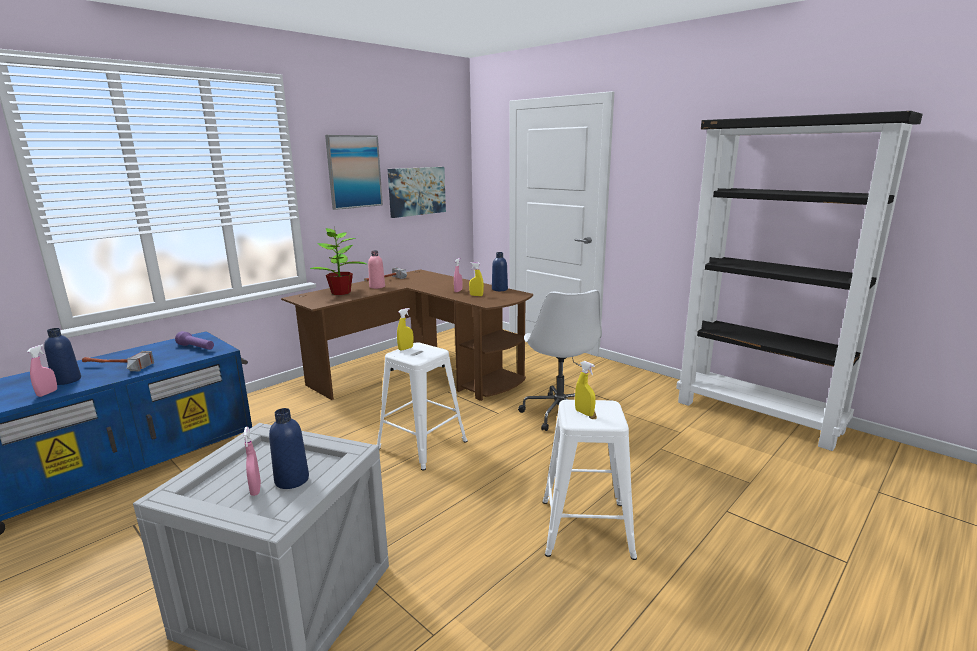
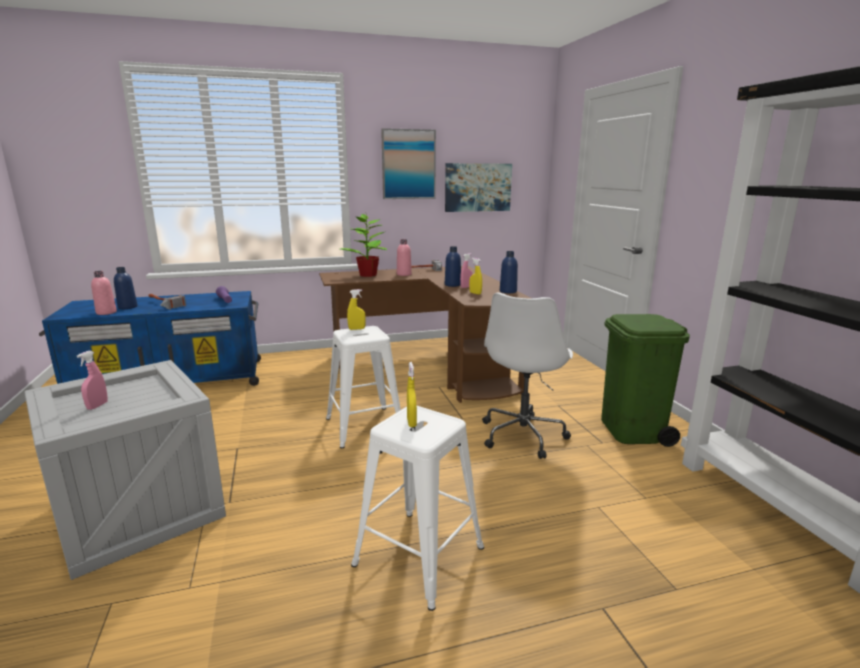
camera: 30 degrees right, 0 degrees up
(47, 393) = (106, 312): pink spray bottle -> pink bottle
(292, 480) = (126, 406): blue bottle -> blue bottle (452, 285)
(627, 388) = (632, 431): none -> green trash can

